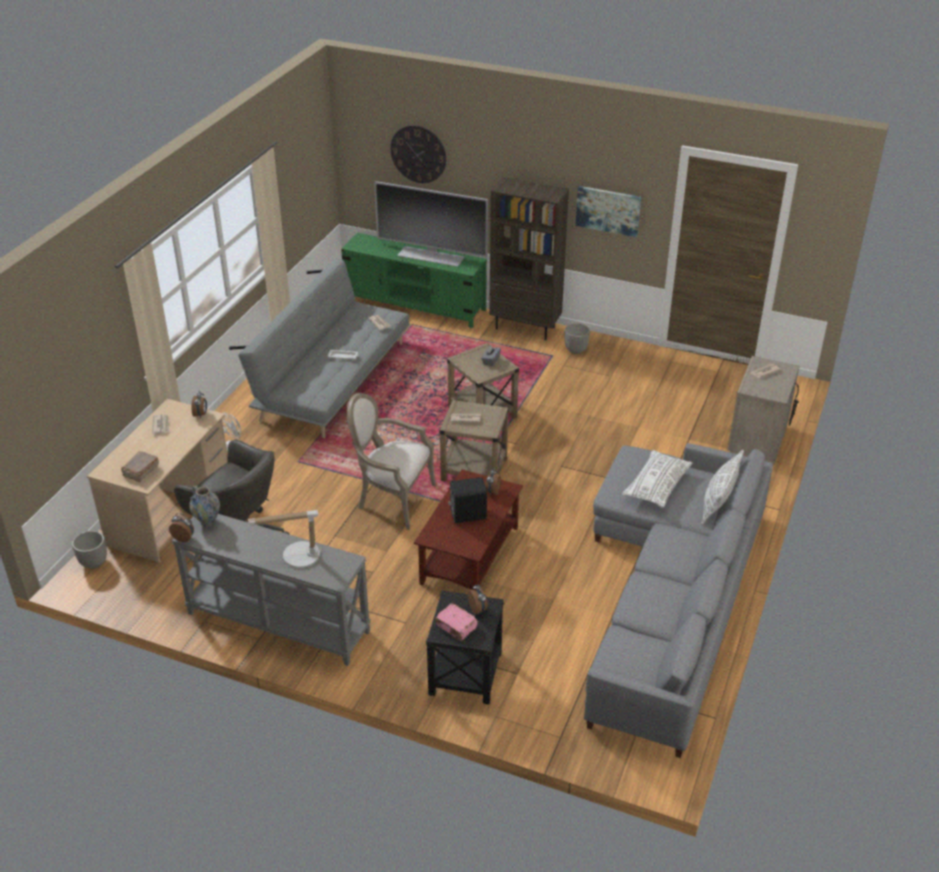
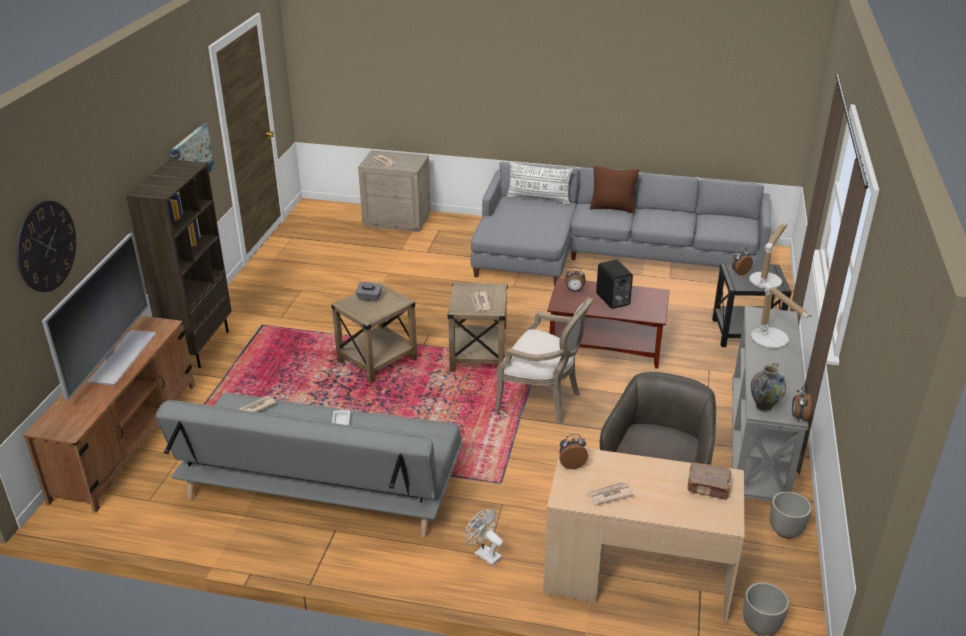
camera: 100 degrees left, 5 degrees down
(392, 499) = (543, 401): armchair -> armchair turned 75 degrees counterclockwise
(415, 305) = (127, 439): green tv stand -> brown tv stand
(456, 627) = (766, 279): pink book -> table lamp
(576, 350) = (251, 311): planter -> planter (785, 531)
(656, 486) = (531, 220): white pillow -> none
(688, 559) = (612, 208): none -> brown pillow

